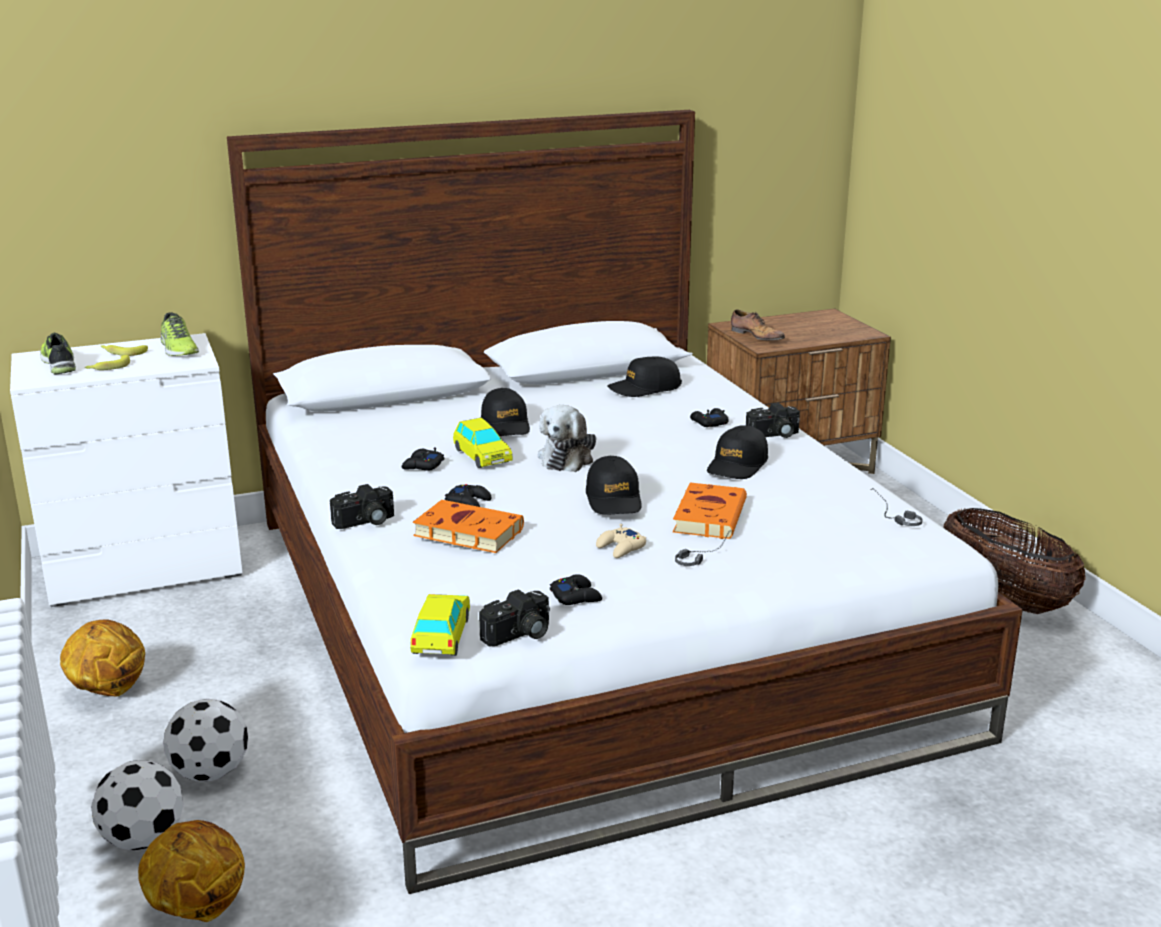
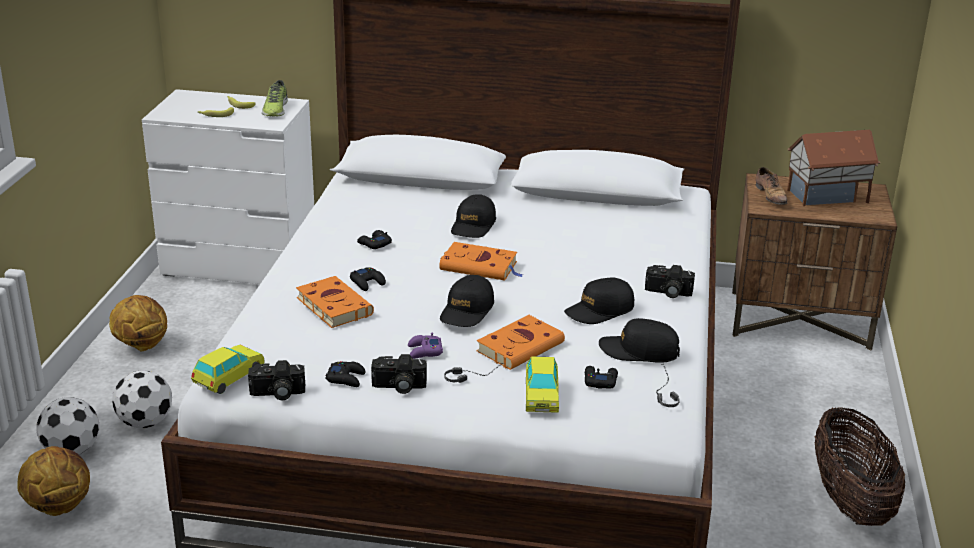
camera: 30 degrees right, 5 degrees up
(60, 364) = (192, 105): shoe -> none
(365, 522) = (285, 277): camera -> camera (398, 387)
(482, 456) = (422, 248): toy car -> toy car (541, 396)
(567, 458) = (481, 266): plush toy -> orange book
(621, 548) = (424, 351): beige game controller -> purple game controller
(644, 388) = (618, 221): black cap -> black cap (639, 351)
(709, 422) = (630, 266): black game controller -> black game controller (600, 381)
(803, 327) = (827, 197): none -> toy house

